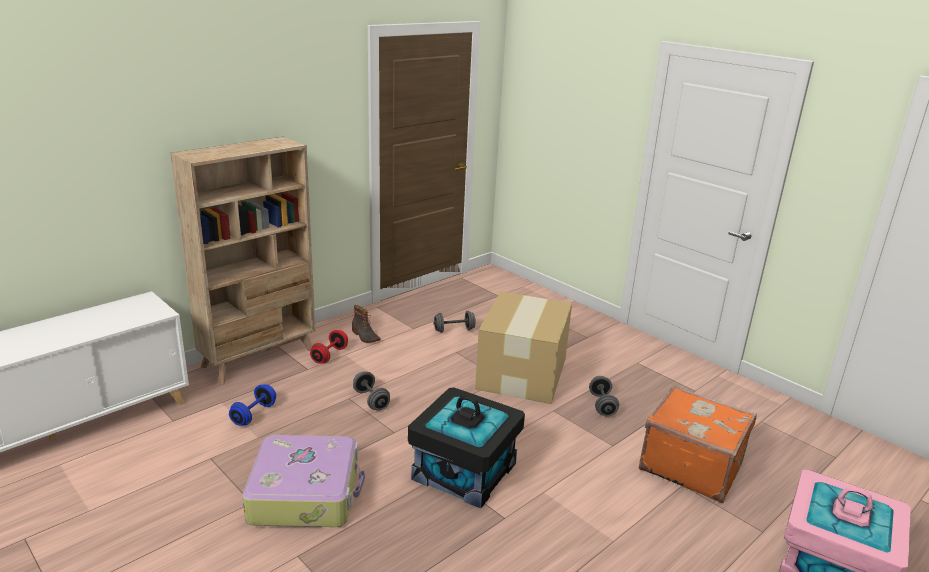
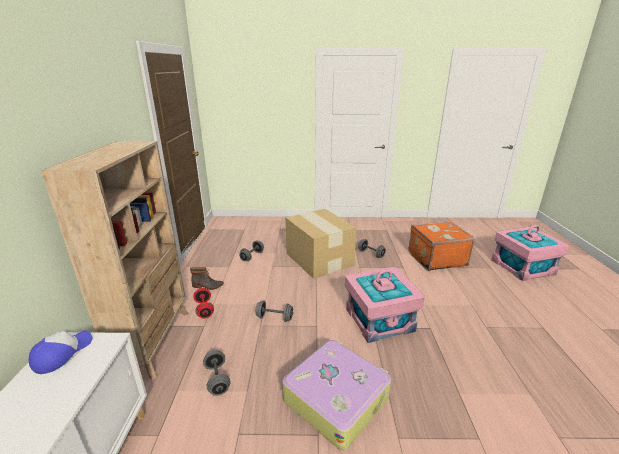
camera: 45 degrees left, 0 degrees up
(134, 305) = (62, 353): none -> cap
(254, 414) = (217, 379): blue dumbbell -> grey dumbbell
(465, 471) = (379, 319): black storage box -> pink storage box

